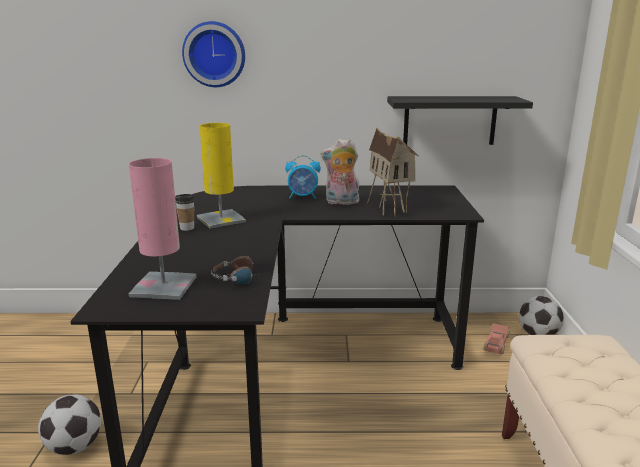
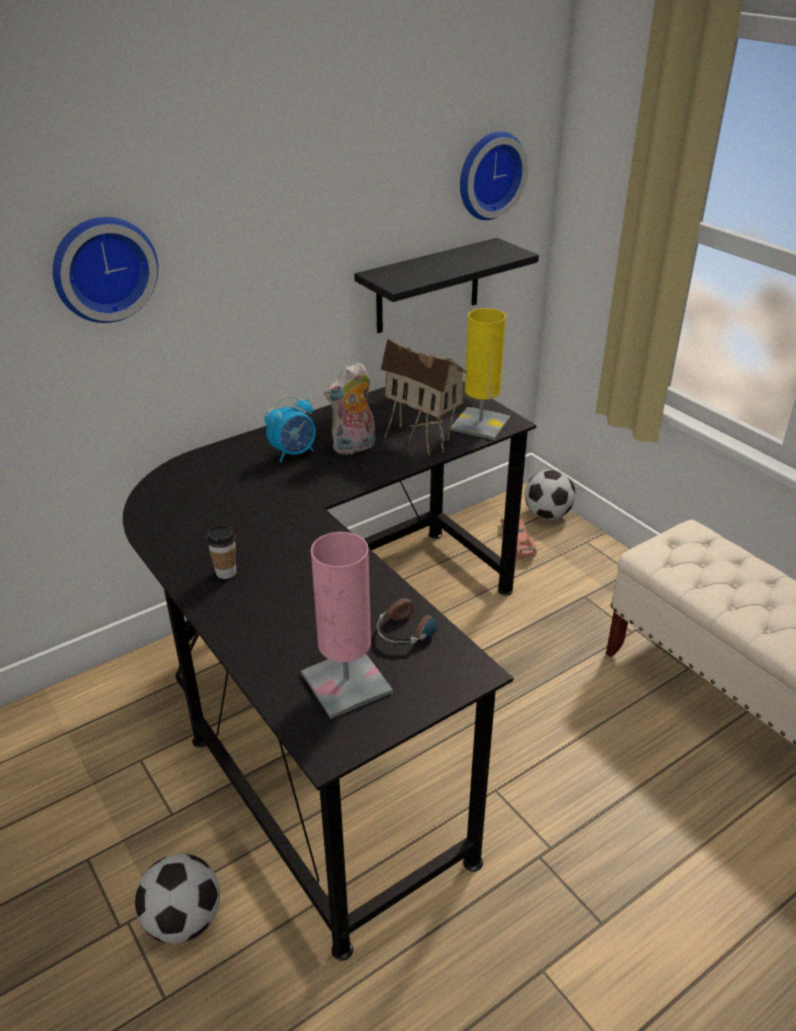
camera: 35 degrees left, 15 degrees up
(221, 219) = (247, 538): yellow table lamp -> yellow table lamp (480, 424)
(510, 46) = (488, 175): none -> wall clock

